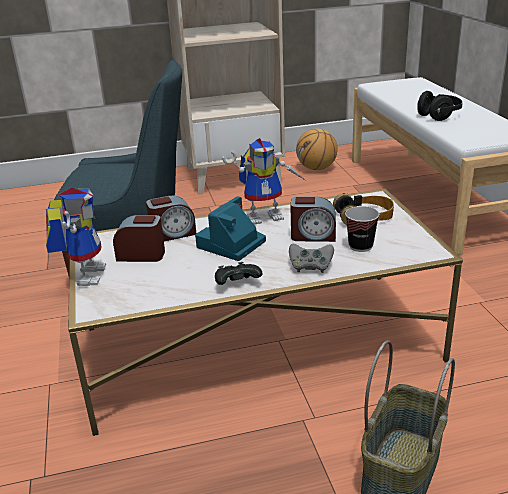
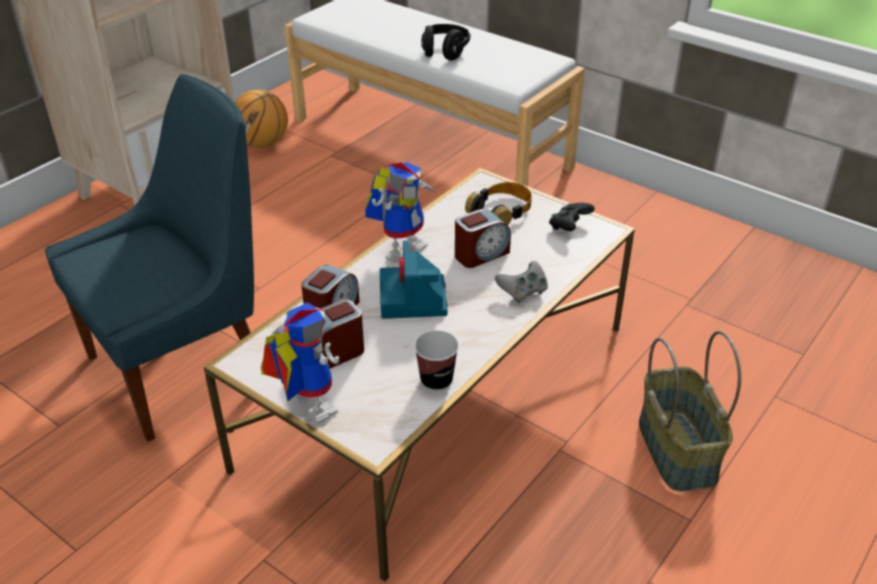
camera: 40 degrees left, 10 degrees up
(237, 284) = (479, 342): black game controller -> black game controller (569, 226)
(360, 246) = (538, 249): cup -> cup (436, 380)

